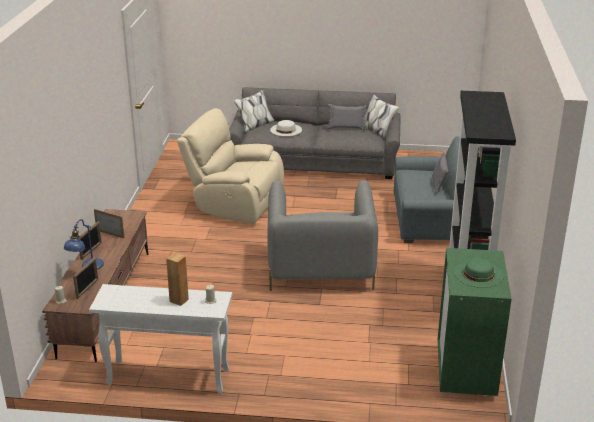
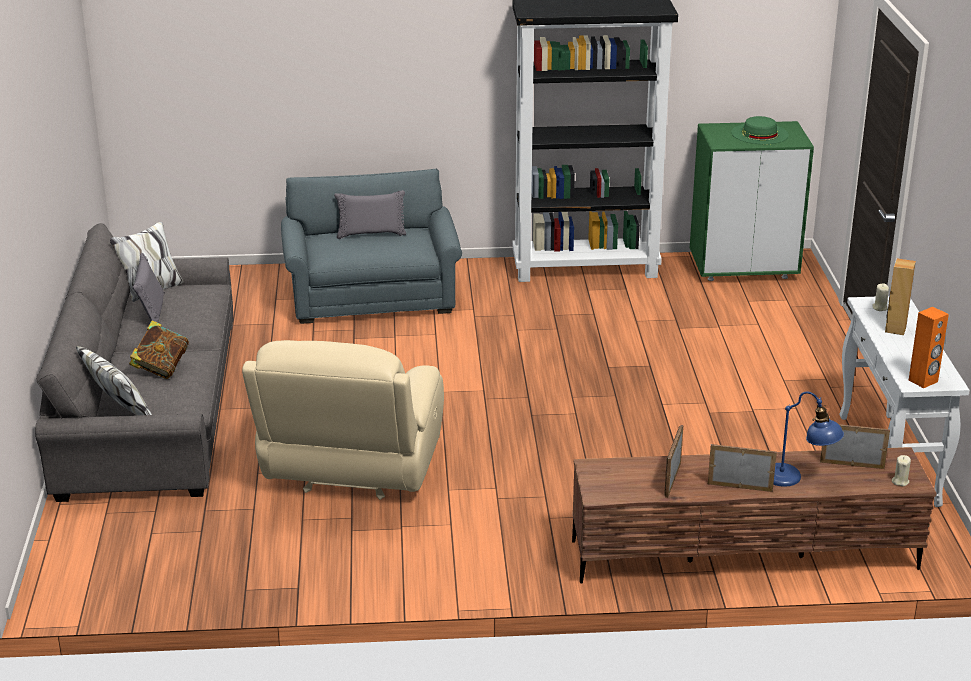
camera: 100 degrees left, 0 degrees up
(109, 294) = (923, 381): none -> orange speaker
(286, 130) = (161, 368): white hat -> book
(320, 269) = (554, 372): grey armchair -> none

